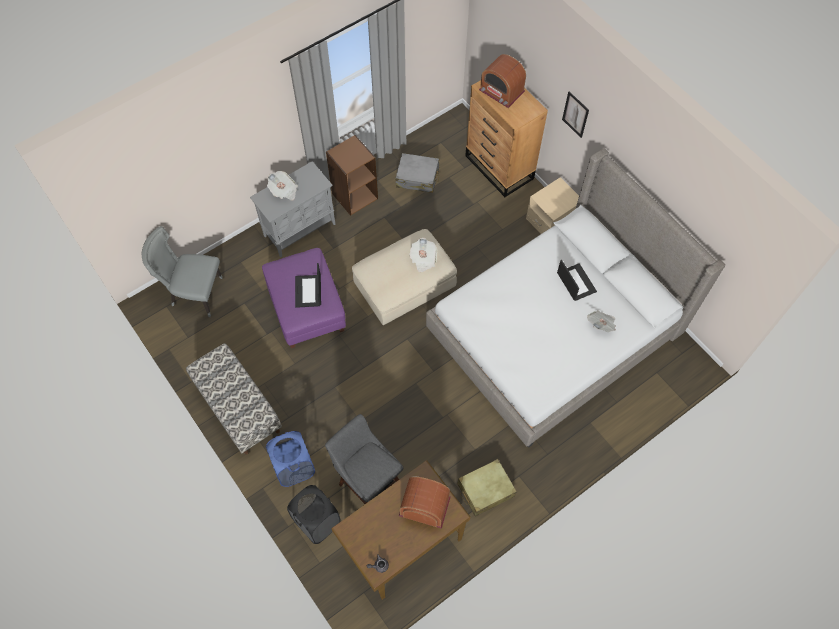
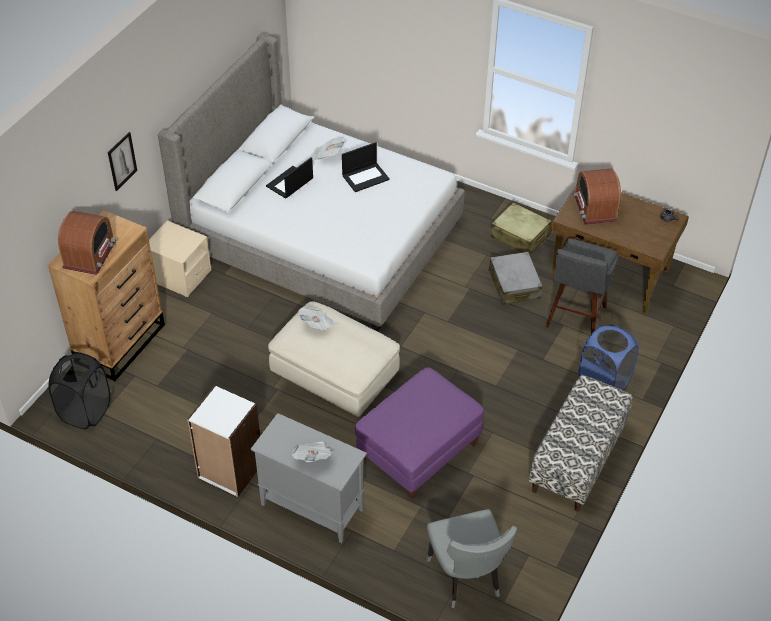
camera: 115 degrees left, 15 degrees down
(308, 291) = (423, 403): laptop -> laptop (365, 177)
(317, 522) = (640, 343): black laundry basket -> black laundry basket (85, 411)
(354, 195) = (230, 470): brown bookcase -> white bookcase
(417, 178) = (171, 416): grey suitcase -> grey suitcase (514, 285)

